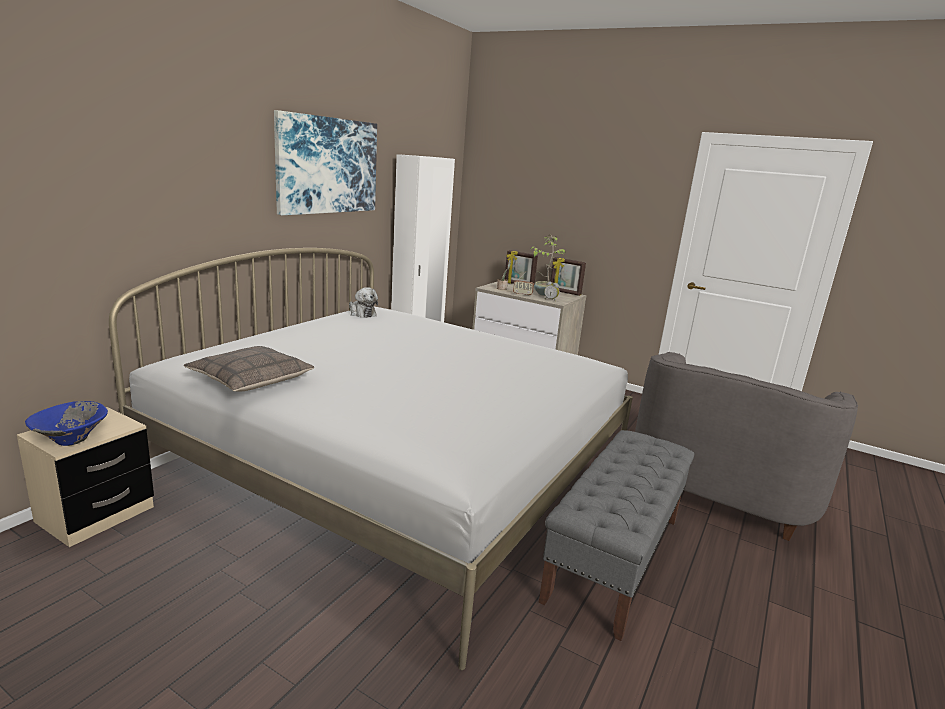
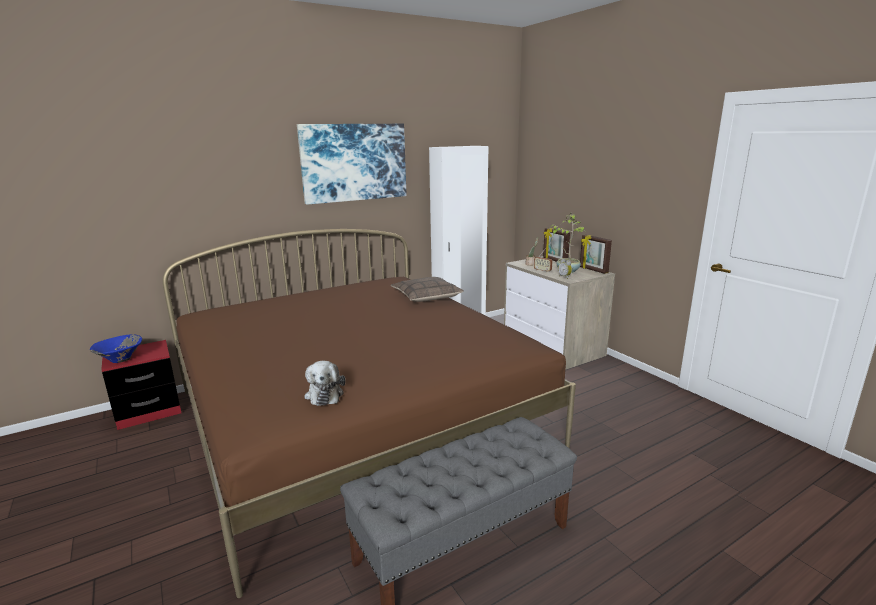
camera: 30 degrees right, 0 degrees up
(96, 515) = (149, 411): beige nightstand -> red nightstand
(250, 379) = (221, 330): pillow -> pillow (426, 296)
(361, 313) = (377, 283): plush toy -> plush toy (324, 394)
(398, 470) = (357, 418): white bed -> brown bed
(723, 486) = (670, 502): grey armchair -> none

